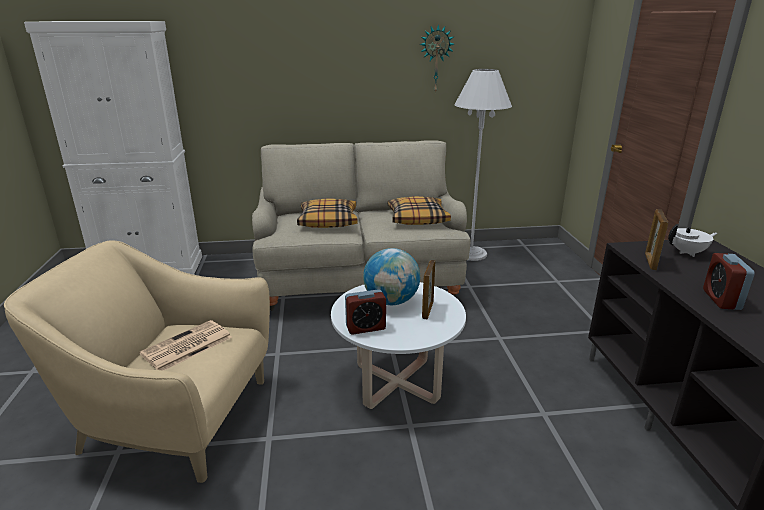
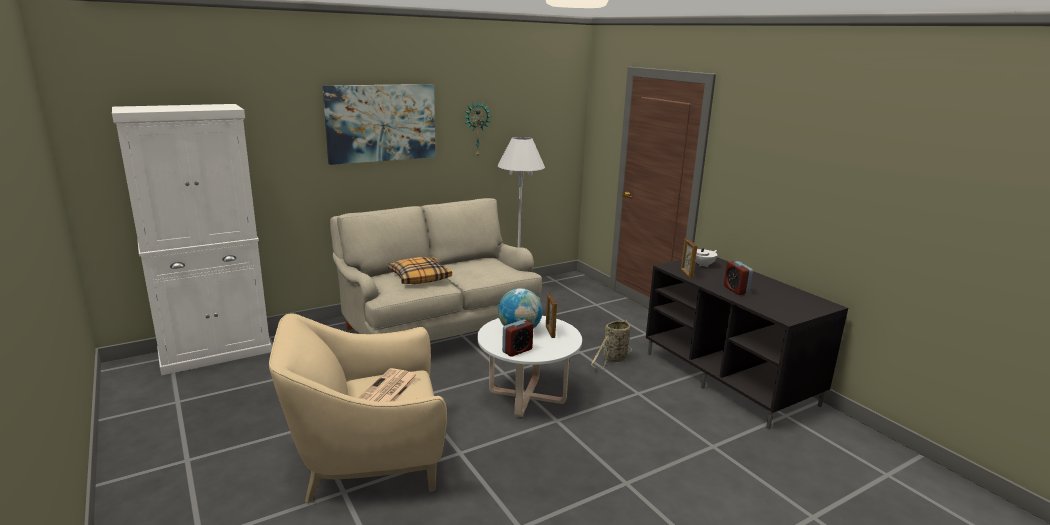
camera: 25 degrees left, 5 degrees down
(321, 48) = (381, 123): none -> picture
(417, 218) = (491, 266): pillow -> none
(537, 356) = (613, 359): none -> basket

